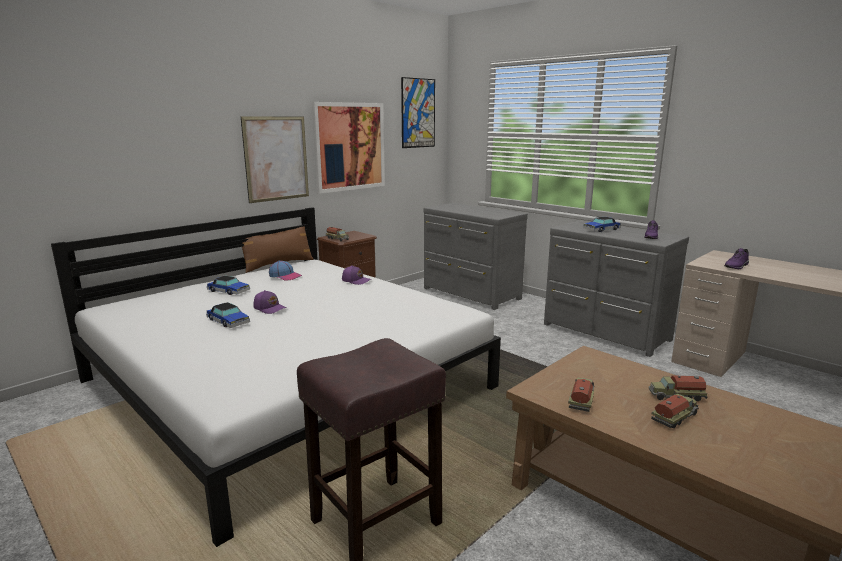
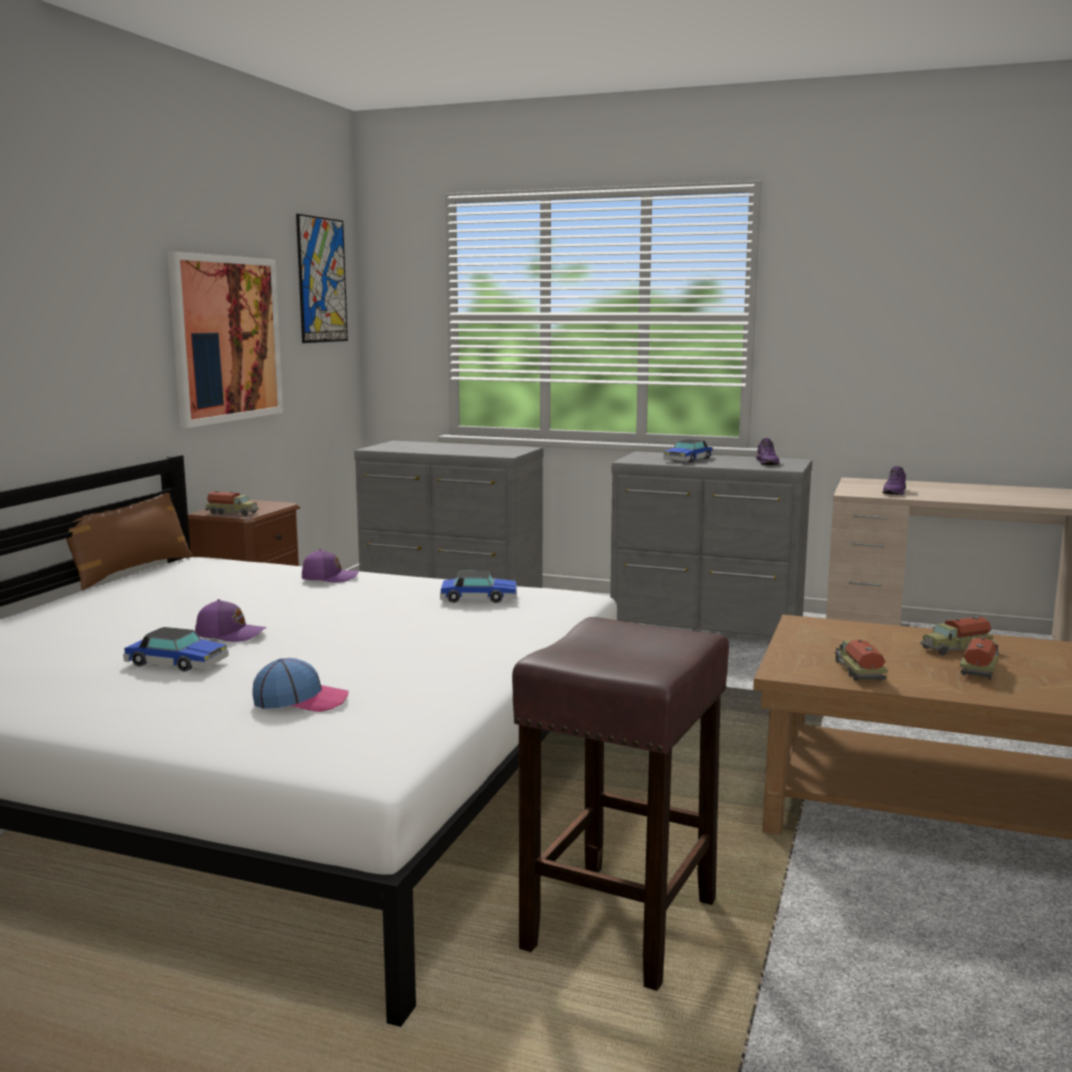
camera: 25 degrees left, 5 degrees down
(228, 291) = (96, 621): toy car -> toy car (479, 598)
(276, 158) = (115, 360): picture -> none
(285, 276) = (183, 585): cap -> cap (301, 700)

